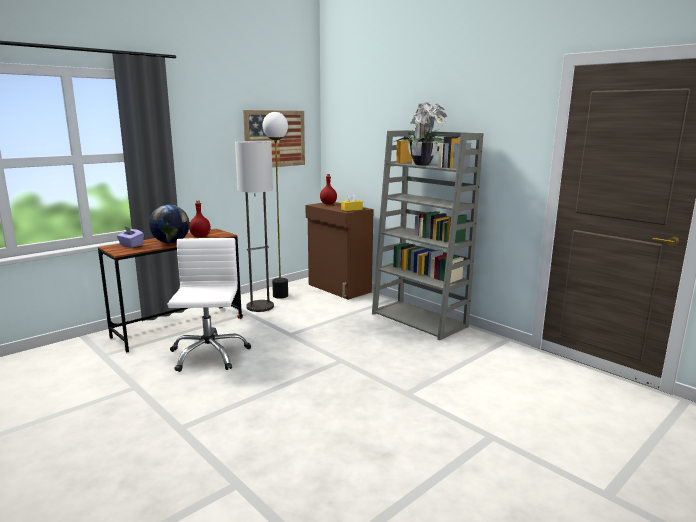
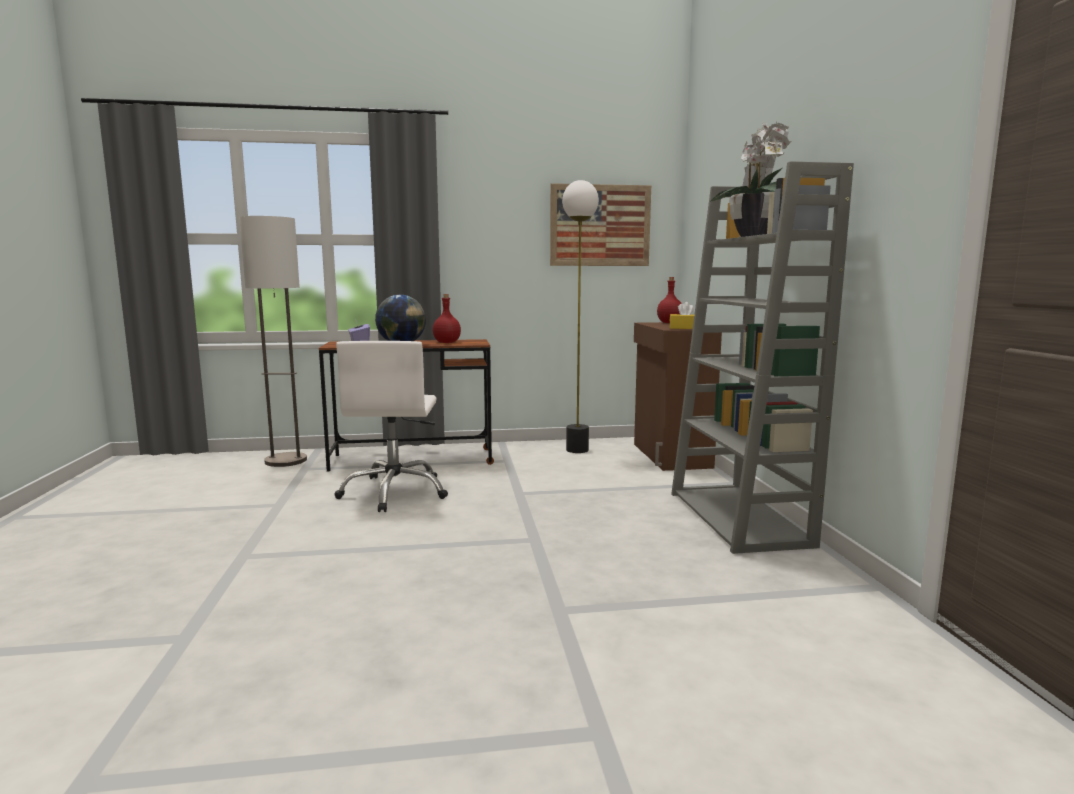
camera: 35 degrees right, 5 degrees down
(208, 354) = (395, 492): white office chair -> white office chair turned 150 degrees clockwise
(260, 307) = (532, 457): floor lamp -> floor lamp (285, 461)

